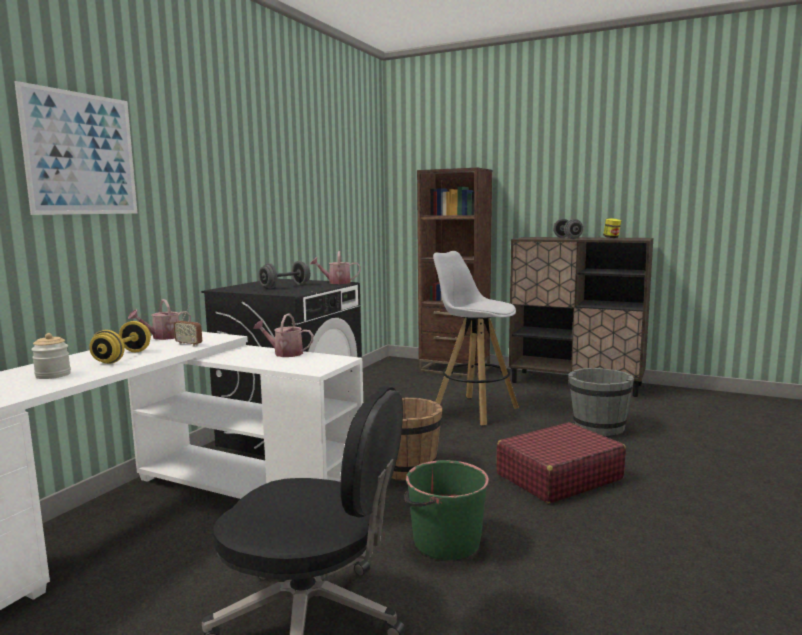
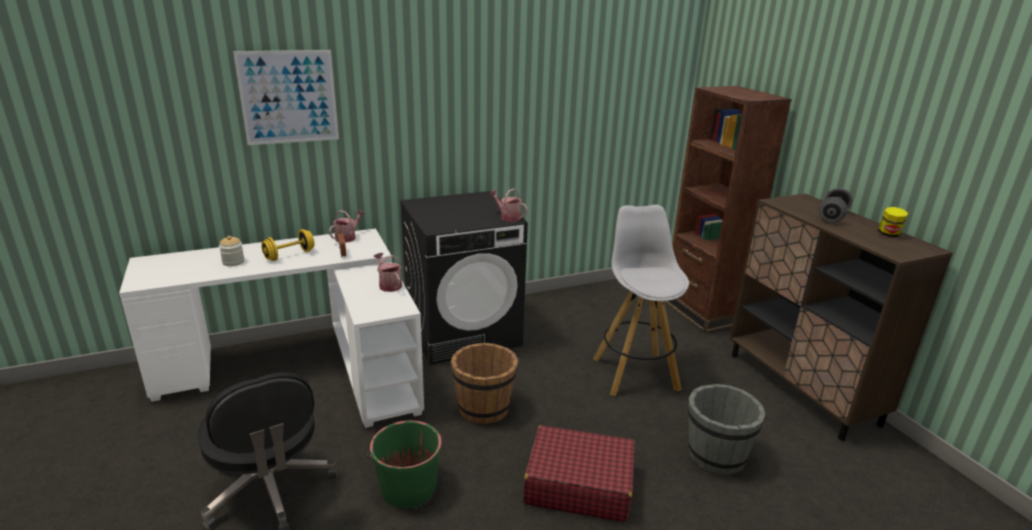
camera: 40 degrees right, 15 degrees up
(162, 337) = (347, 237): watering can -> watering can turned 120 degrees clockwise
(285, 286) = (459, 212): grey dumbbell -> none

